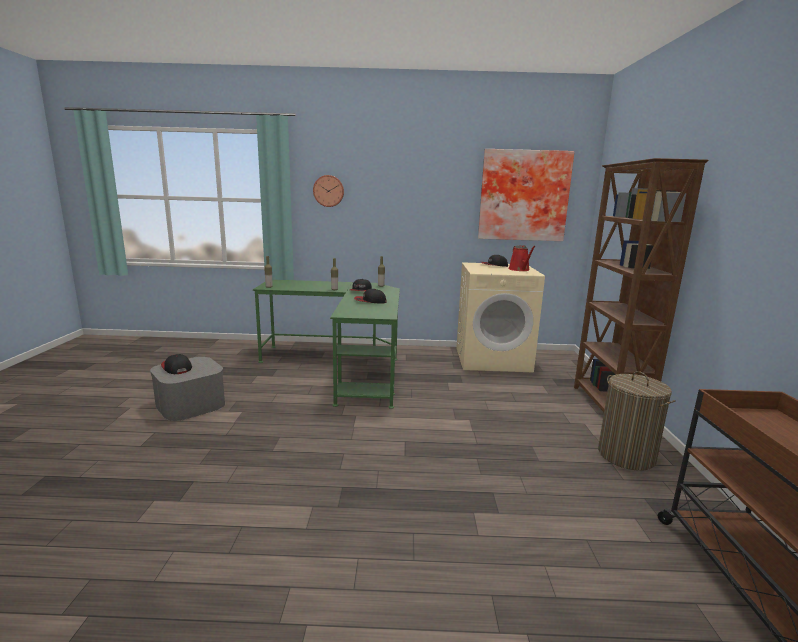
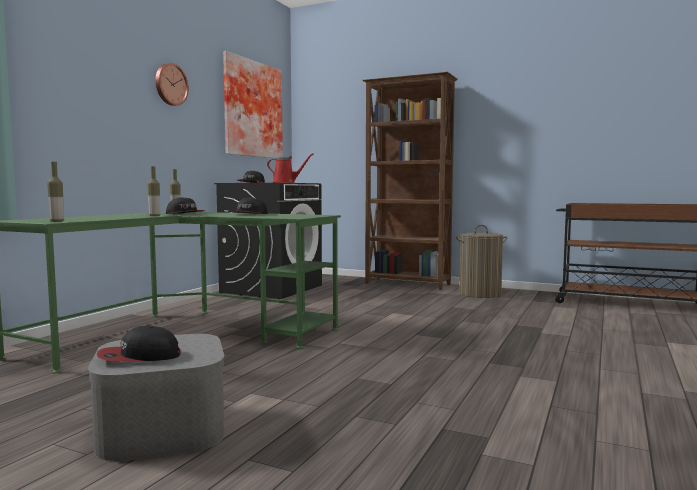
camera: 65 degrees left, 10 degrees down
(328, 191) = (58, 68): wall clock -> wall clock (170, 84)
(493, 359) = (272, 289): beige washing machine -> black washing machine

